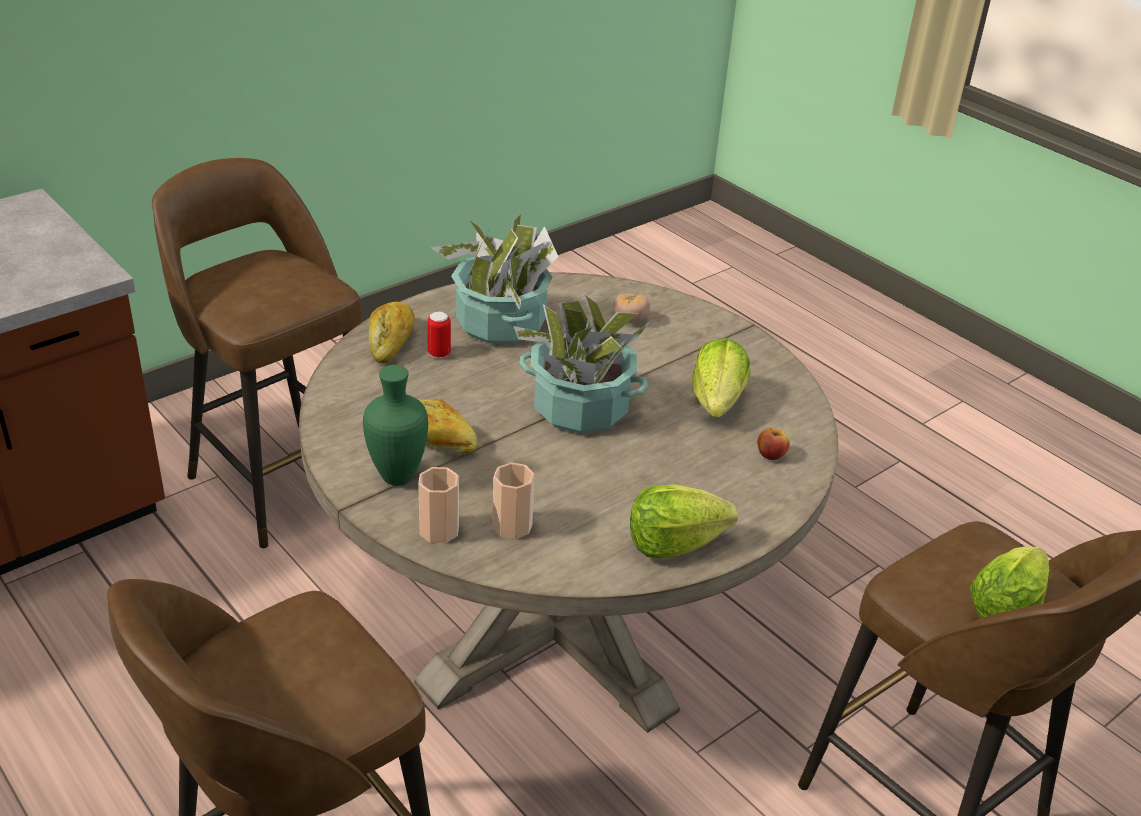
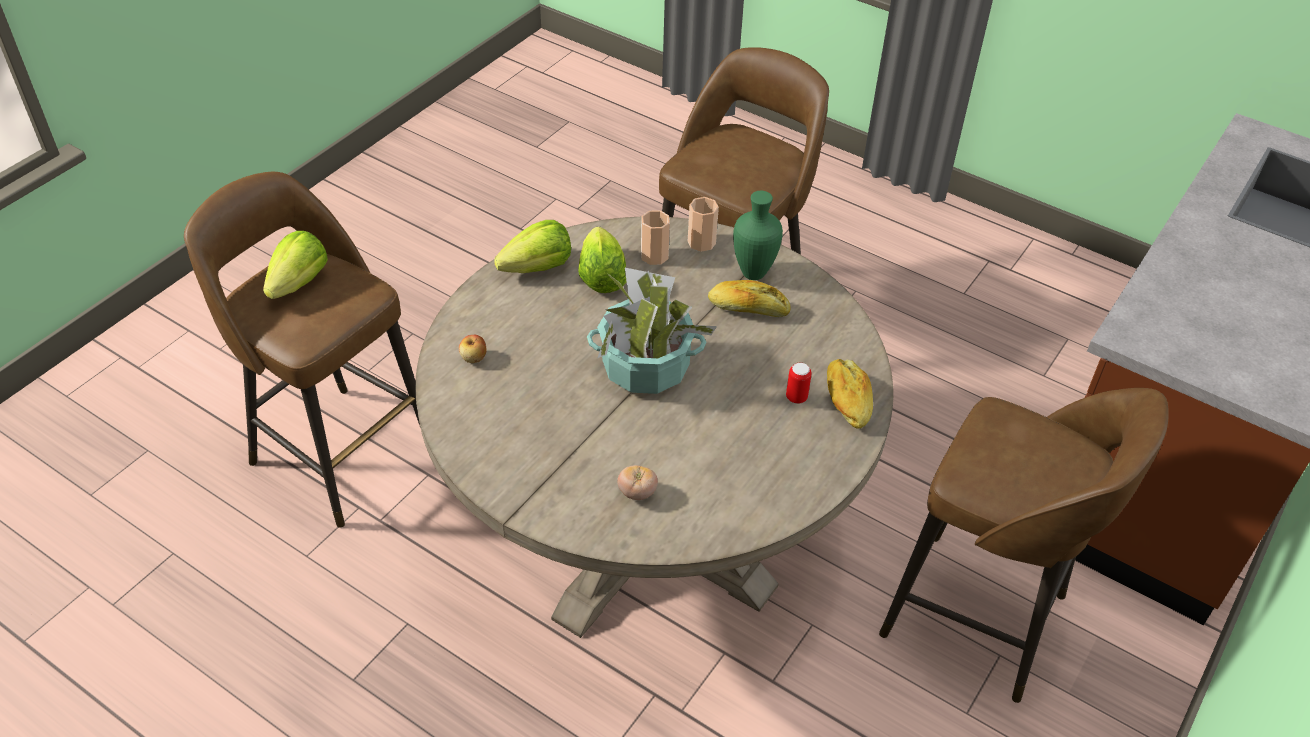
camera: 165 degrees right, 10 degrees up
(501, 324) = (762, 451): potted plant -> none
(717, 402) = (527, 404): lettuce -> lettuce (601, 277)

